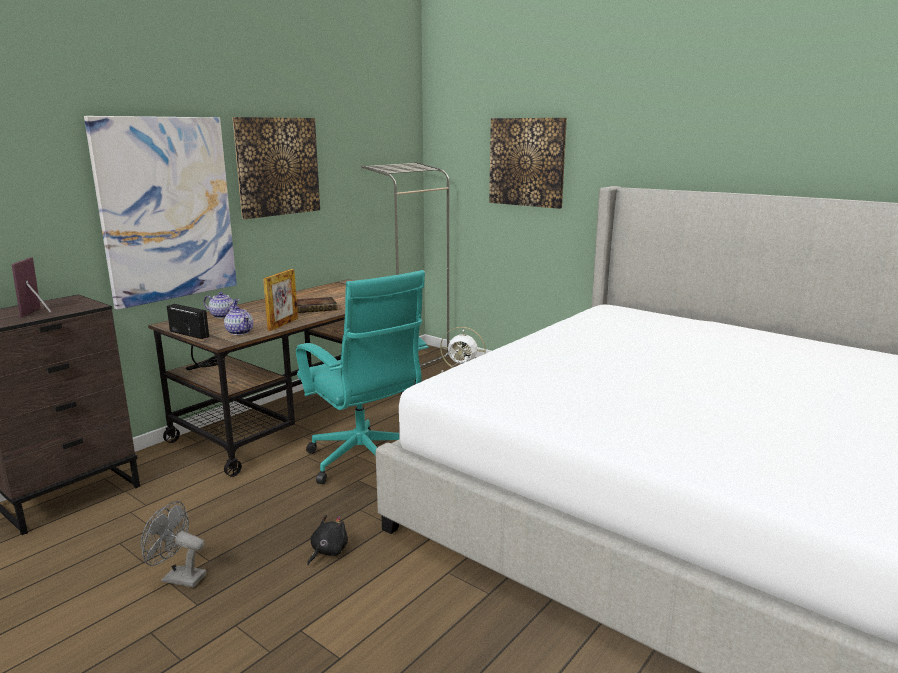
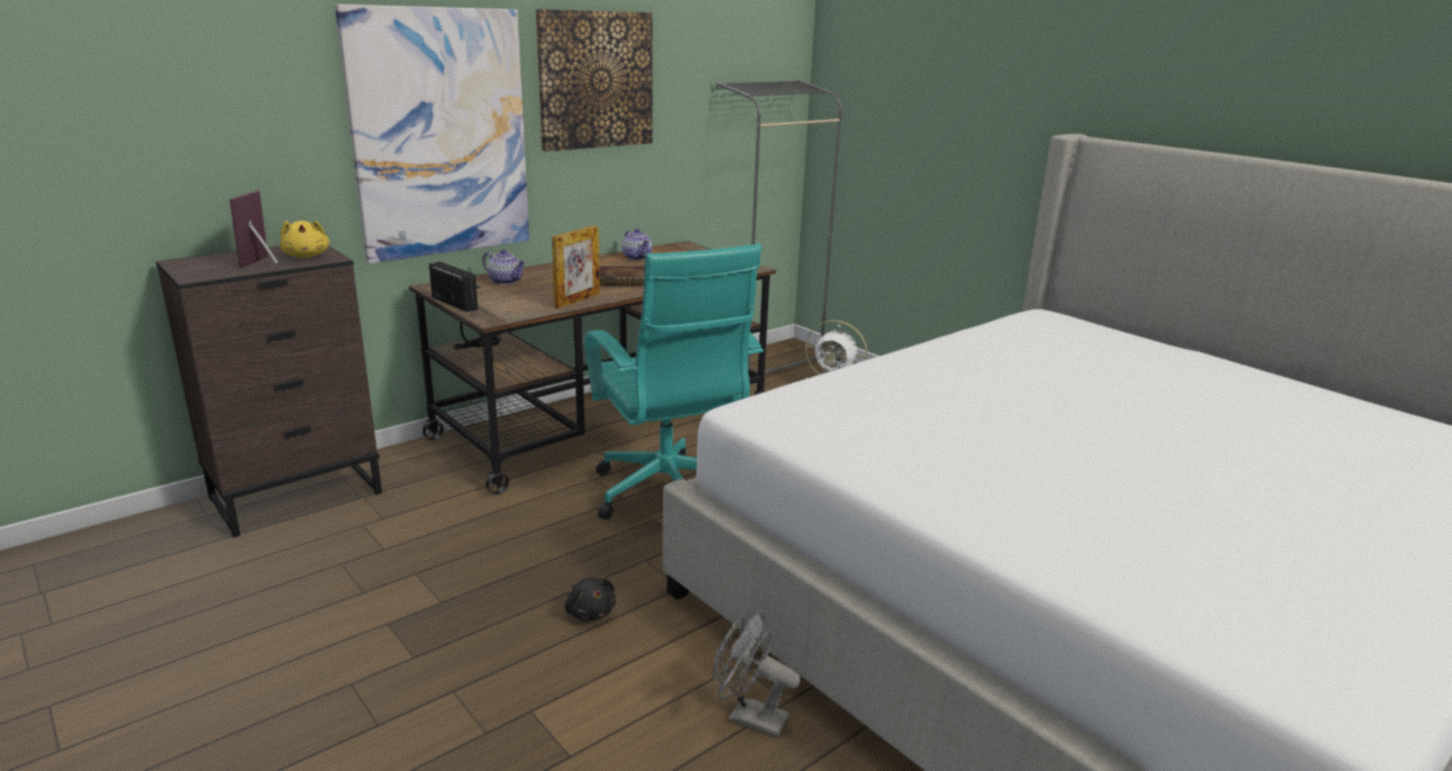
camera: 10 degrees right, 5 degrees up
(72, 305) = (306, 256): none -> yellow plush toy
(178, 578) = (399, 619): grey fan -> grey fan (749, 718)
(240, 332) = (518, 306): teapot -> teapot (637, 257)
(327, 551) = (590, 612): black plush toy -> black plush toy turned 105 degrees clockwise
(527, 162) = (954, 89): picture -> none

